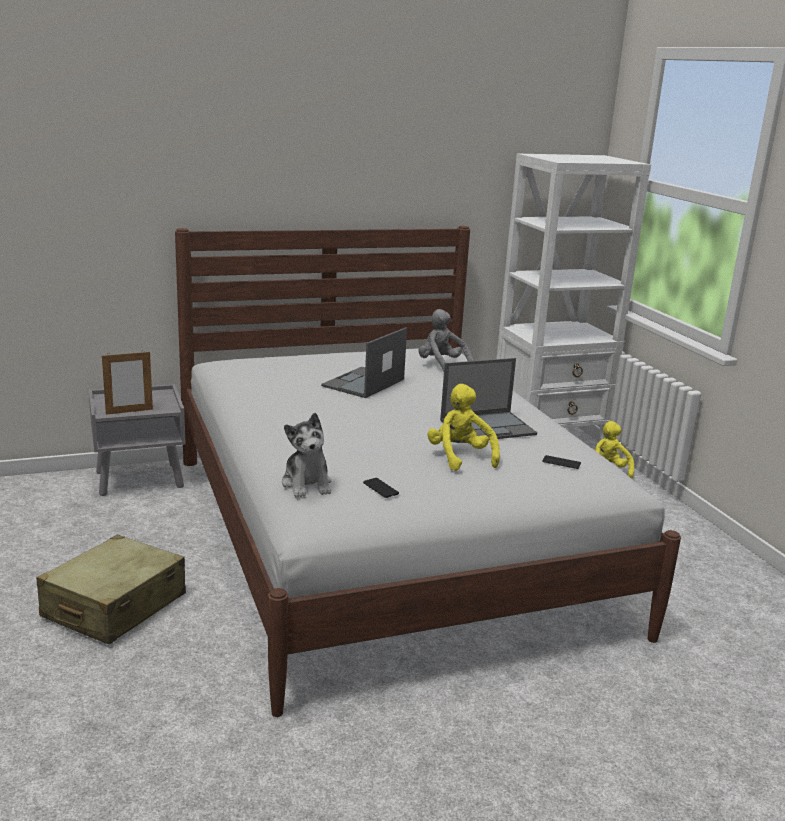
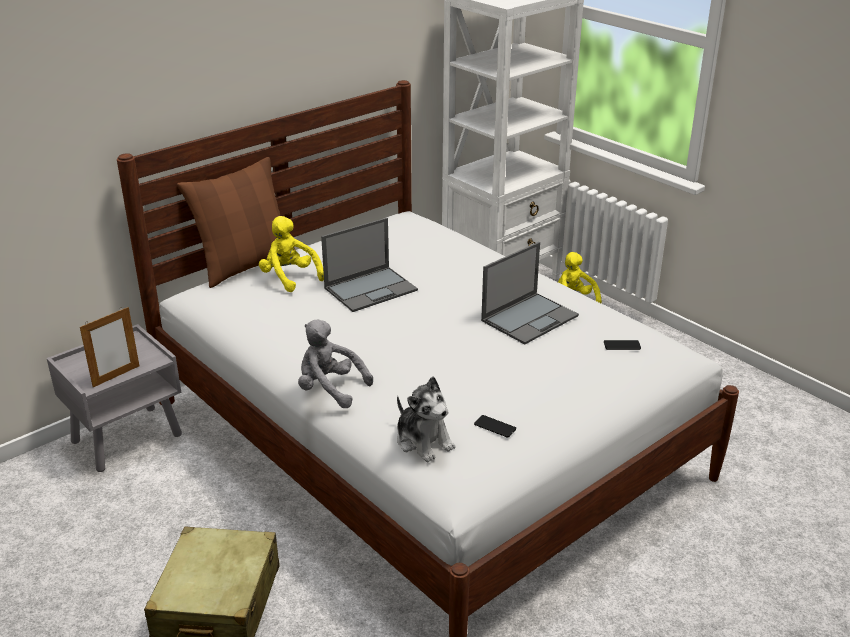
camera: 20 degrees left, 10 degrees up
(276, 353) = (245, 265): none -> brown pillow
(363, 383) = (371, 289): laptop -> laptop turned 135 degrees counterclockwise
(442, 366) = (425, 243): grey plush toy -> grey plush toy (330, 389)
(460, 457) = (533, 364): yellow plush toy -> yellow plush toy (289, 277)

